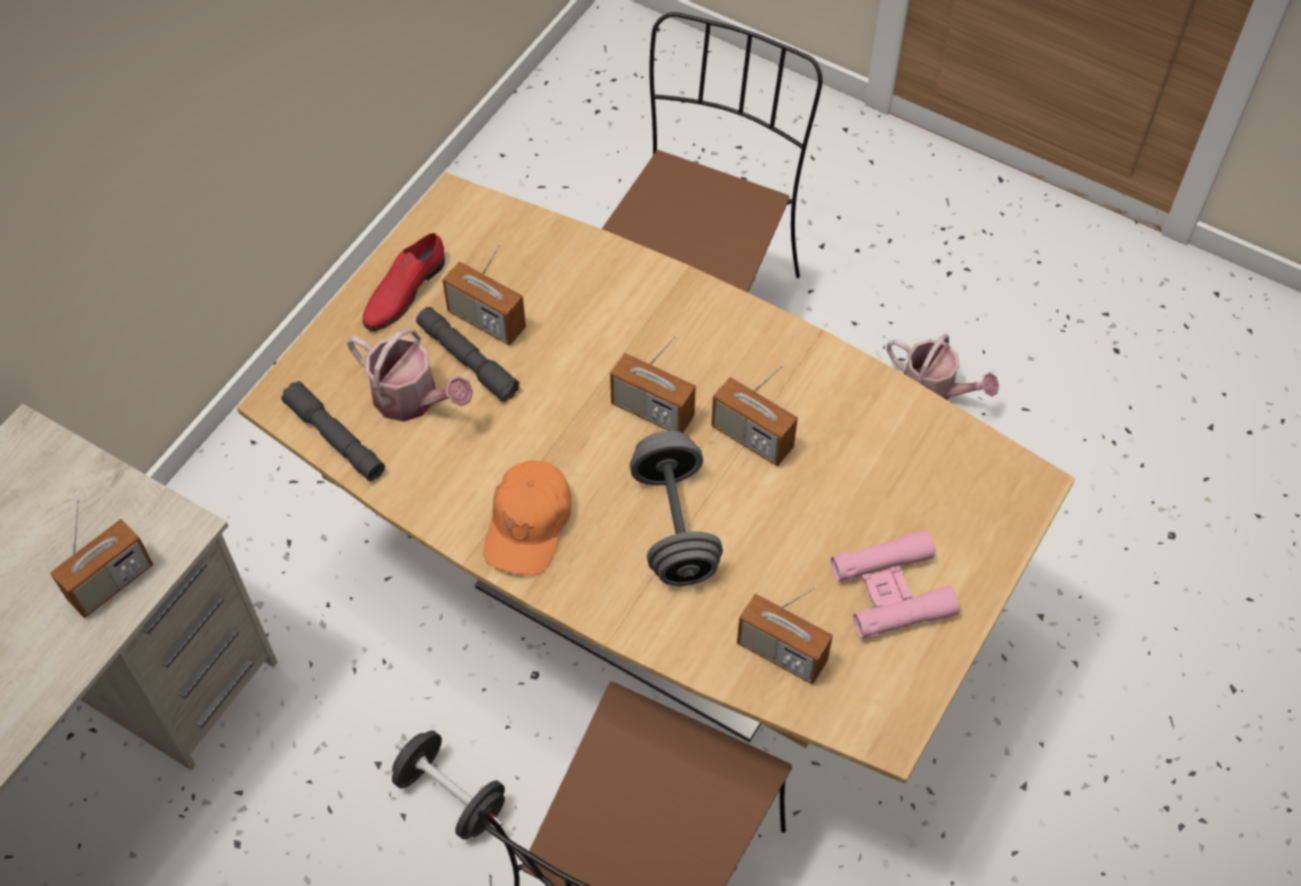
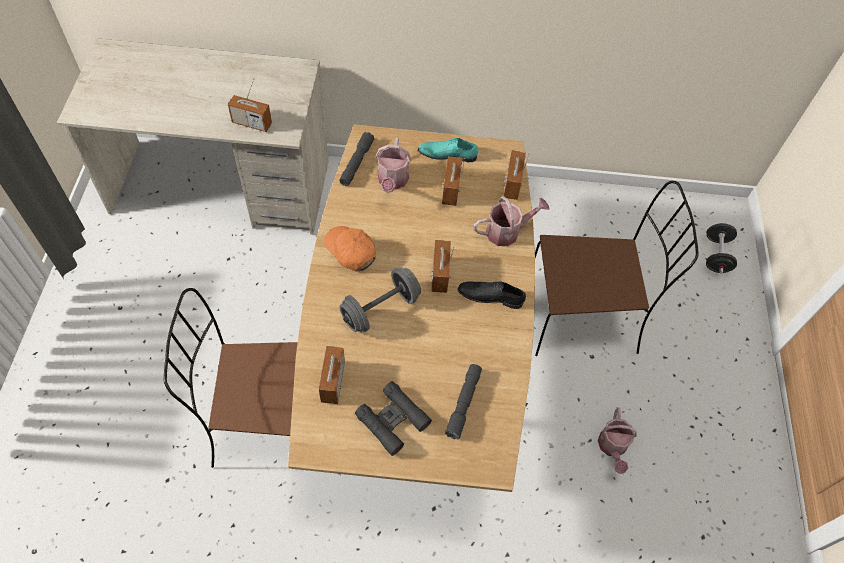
camera: 60 degrees right, 0 degrees up
(403, 291) = (447, 153): red shoe -> turquoise shoe
(451, 796) = (282, 325): black dumbbell -> black dumbbell (716, 256)
(467, 360) = (425, 192): grey flashlight -> grey flashlight (463, 403)
(529, 524) = (350, 251): orange cap -> orange cap turned 60 degrees clockwise
(619, 279) = (507, 231): none -> watering can
(731, 357) = (490, 296): none -> black shoe
(752, 437) = (448, 323): radio -> radio (512, 184)
(892, 591) = (392, 420): pink binoculars -> black binoculars

